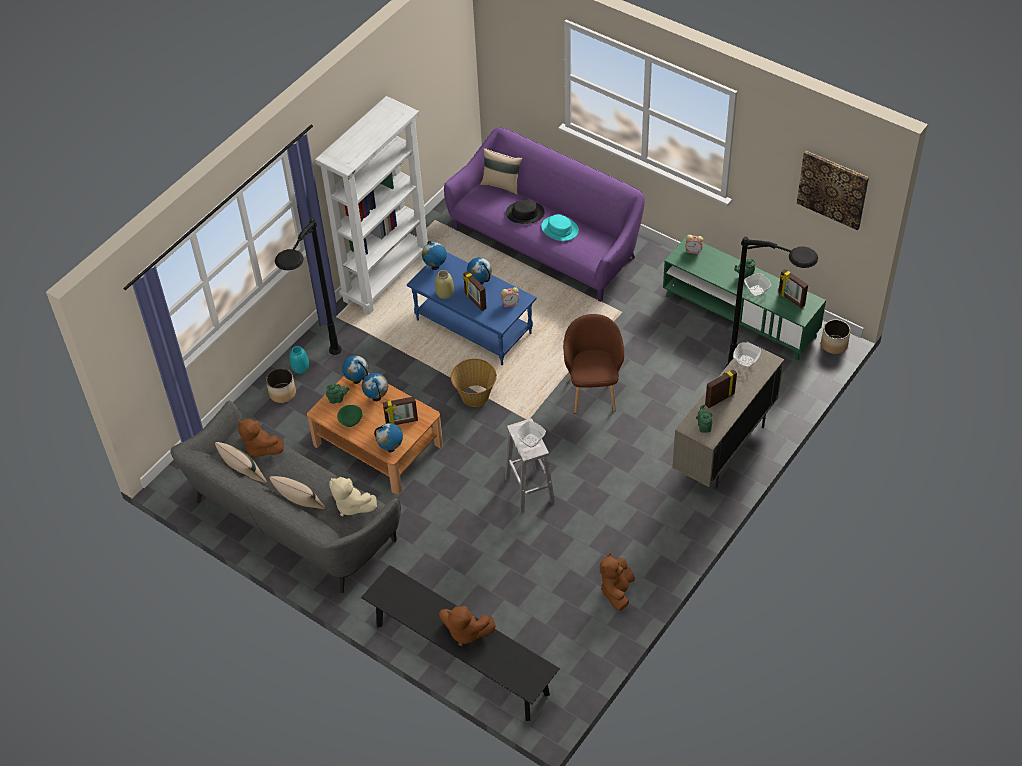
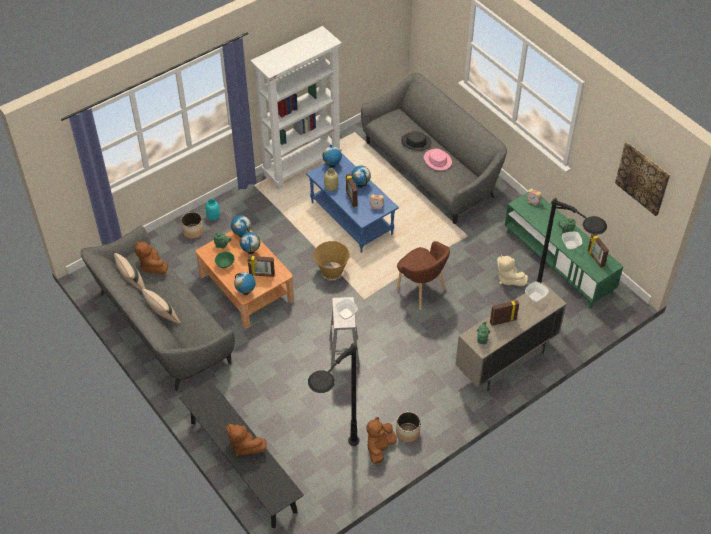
camera: 15 degrees right, 0 degrees up
(321, 379) = (224, 228): black floor lamp -> black floor lamp (333, 467)
(351, 505) = (199, 327): beige plush toy -> beige plush toy (508, 279)
(501, 185) = (407, 117): beige pillow -> none
(547, 243) = (431, 169): purple sofa -> grey sofa
(560, 229) = (437, 160): turquoise hat -> pink hat
(593, 392) = (421, 291): brown armchair -> brown armchair turned 120 degrees clockwise
(834, 344) = (624, 303): planter -> planter (408, 432)

